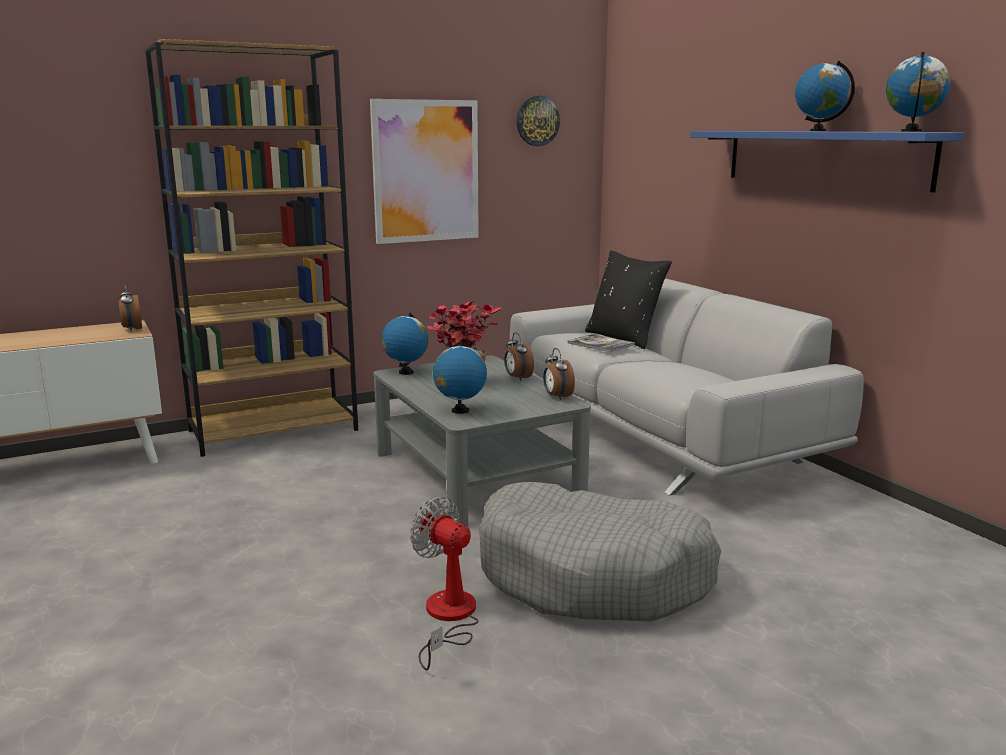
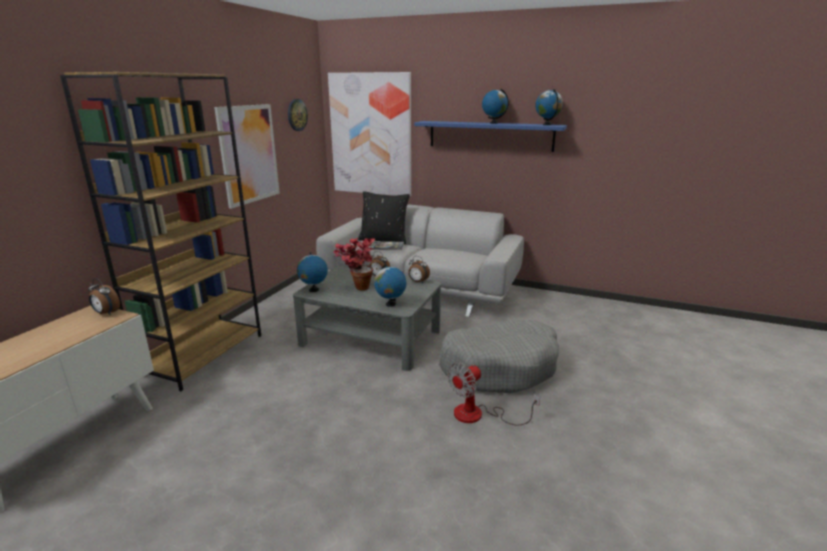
camera: 40 degrees left, 5 degrees up
(448, 618) = (478, 415): fan -> fan turned 45 degrees counterclockwise
(655, 158) = (371, 135): none -> picture

